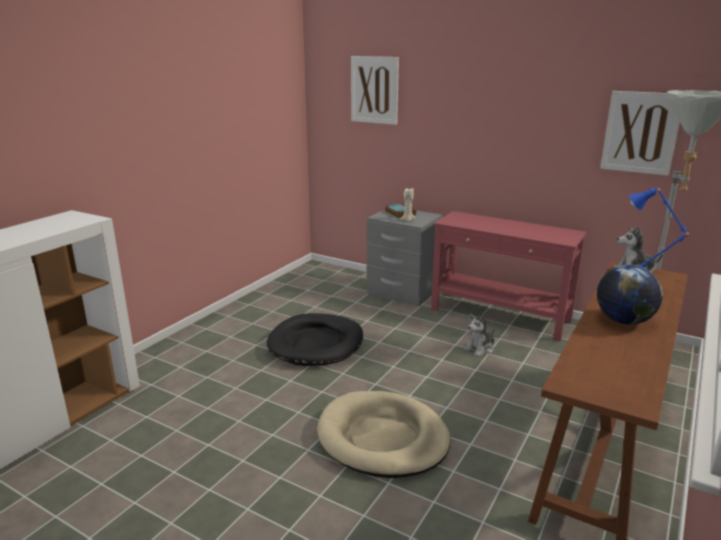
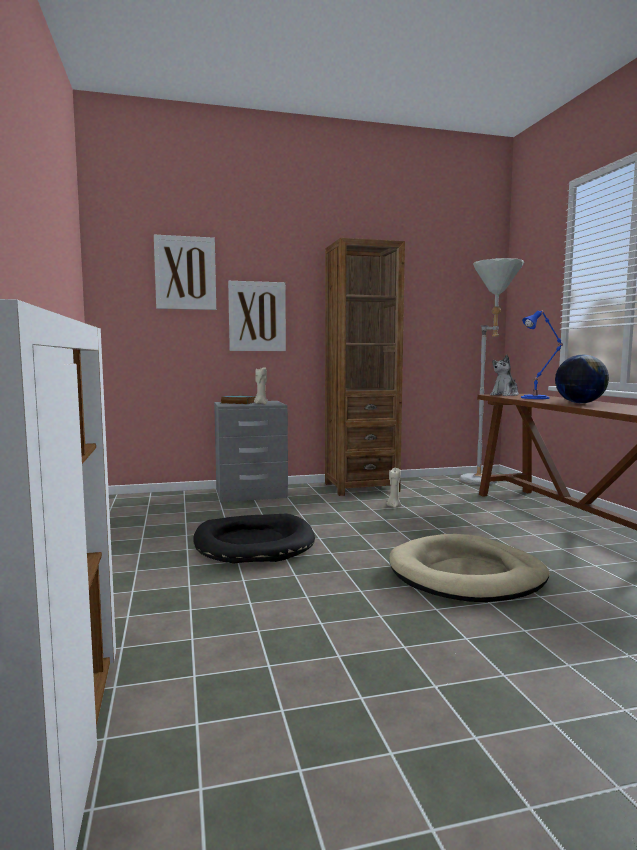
camera: 45 degrees left, 15 degrees down
(480, 348) = (393, 506): plush toy -> beige candle
(500, 316) = (361, 487): red console table -> brown bookcase
(640, 132) = (439, 304): picture -> picture (257, 316)

